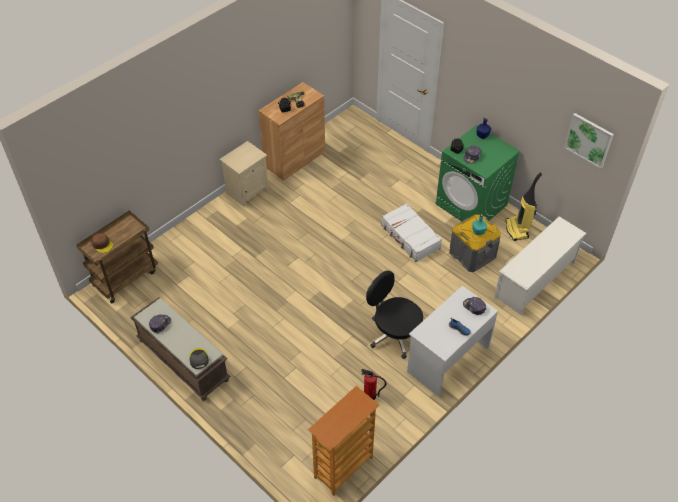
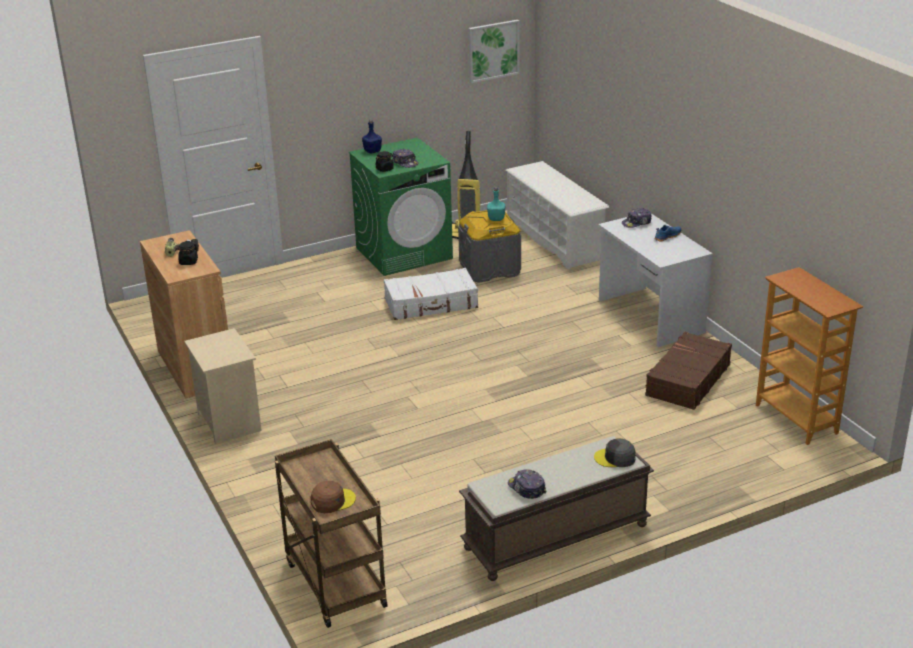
camera: 70 degrees left, 20 degrees down
(369, 396) = (687, 380): fire extinguisher -> brown suitcase
(394, 334) = (592, 345): black office chair -> none

